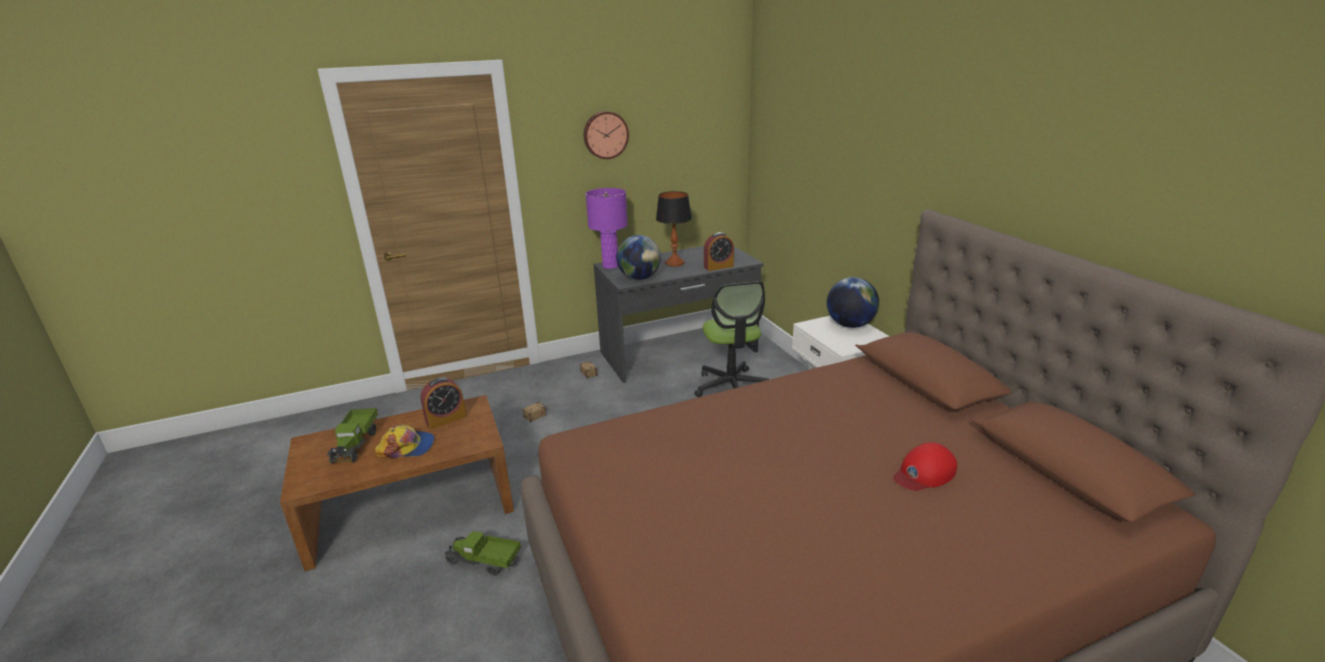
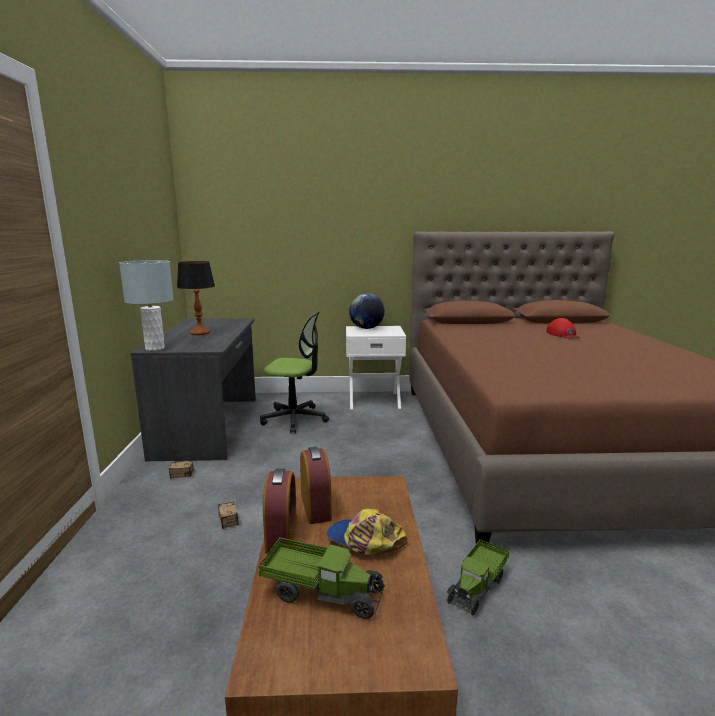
camera: 70 degrees left, 10 degrees down
(407, 447) = (364, 541): cap -> cap turned 75 degrees counterclockwise
(605, 135) = (115, 199): wall clock -> none
(611, 266) = (155, 348): purple table lamp -> grey table lamp
(639, 278) = (211, 344): globe -> none
(718, 267) = (237, 325): alarm clock -> alarm clock (281, 535)

